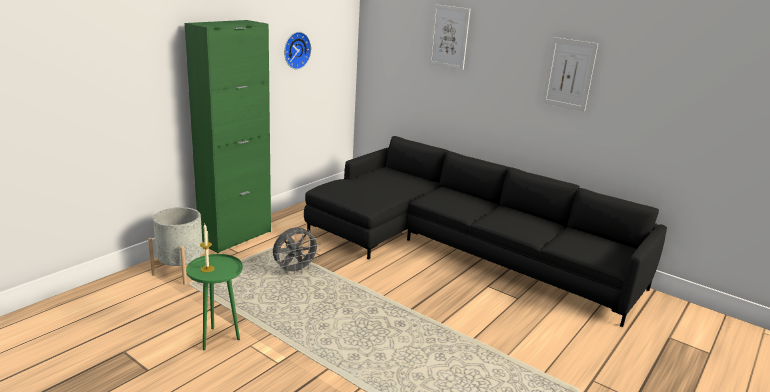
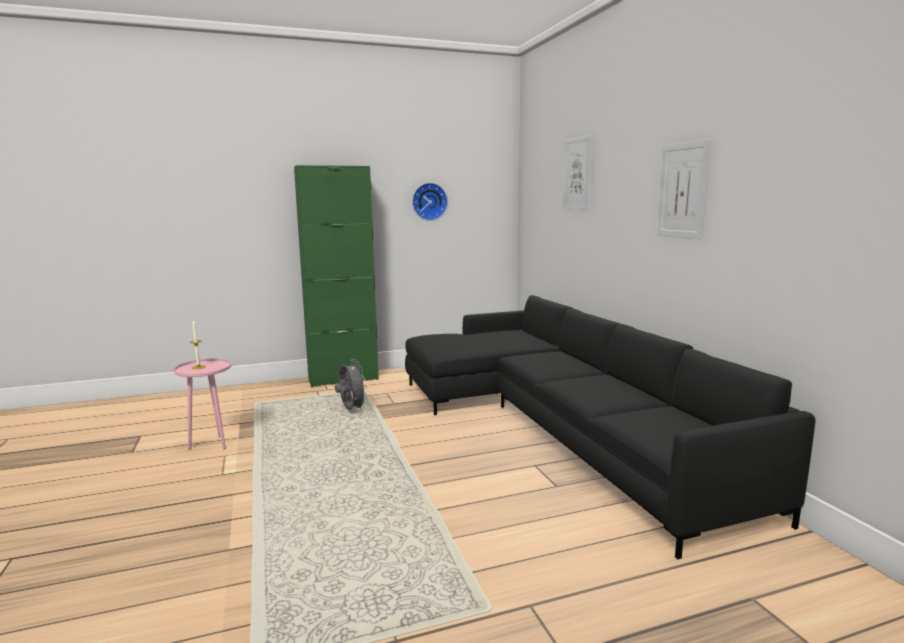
camera: 35 degrees right, 10 degrees down
(181, 270) = (265, 393): grey planter -> none
(218, 338) = (211, 444): green side table -> pink side table
(295, 270) = (351, 410): grey fan -> grey fan turned 120 degrees counterclockwise

